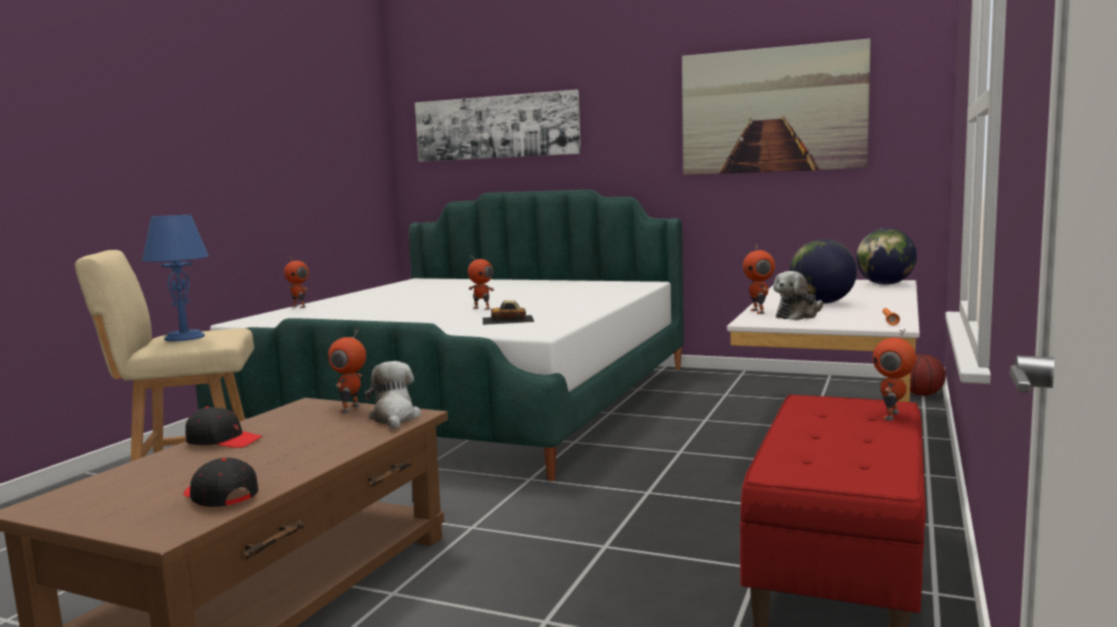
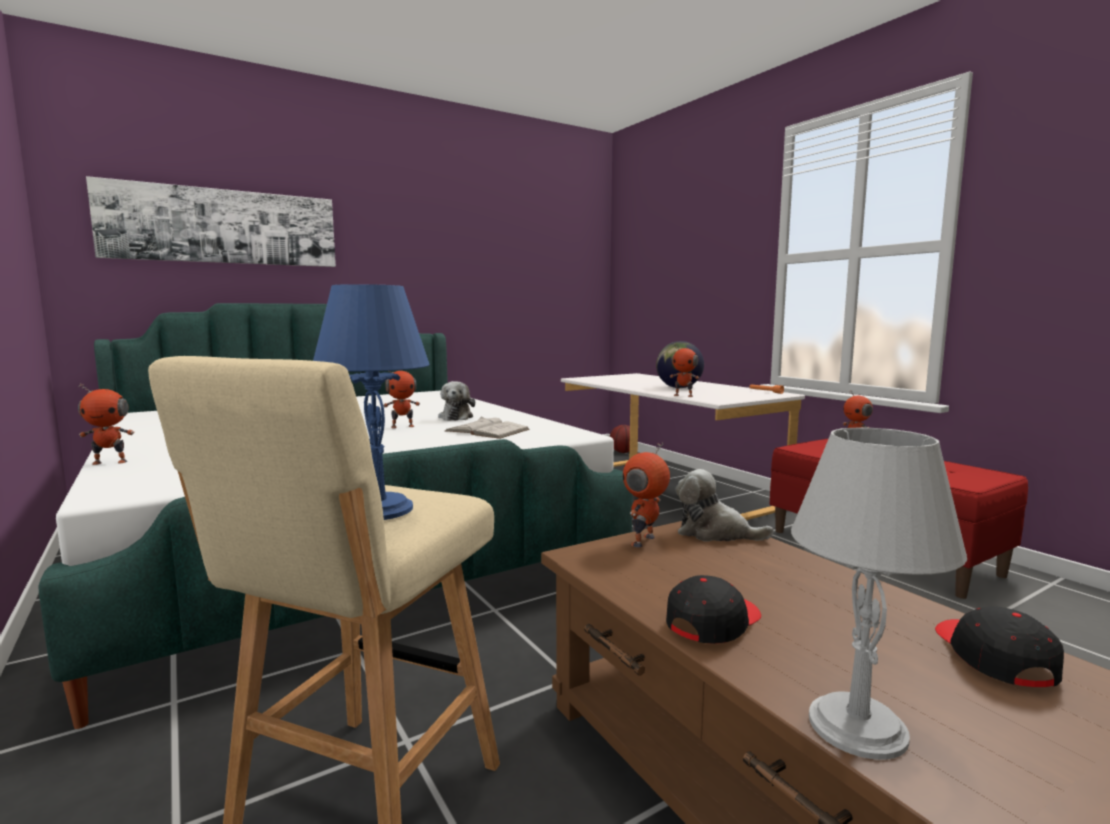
camera: 55 degrees left, 0 degrees up
(114, 477) = (858, 727): none -> grey table lamp
(220, 496) = (993, 657): black cap -> black cap turned 105 degrees clockwise
(351, 409) = (644, 541): toy robot -> toy robot turned 75 degrees clockwise
(508, 319) = (487, 430): toy car -> white book
(772, 110) = (506, 246): picture -> none
(798, 315) = (715, 395): plush toy -> plush toy (456, 417)
(885, 284) = (639, 376): globe -> none

